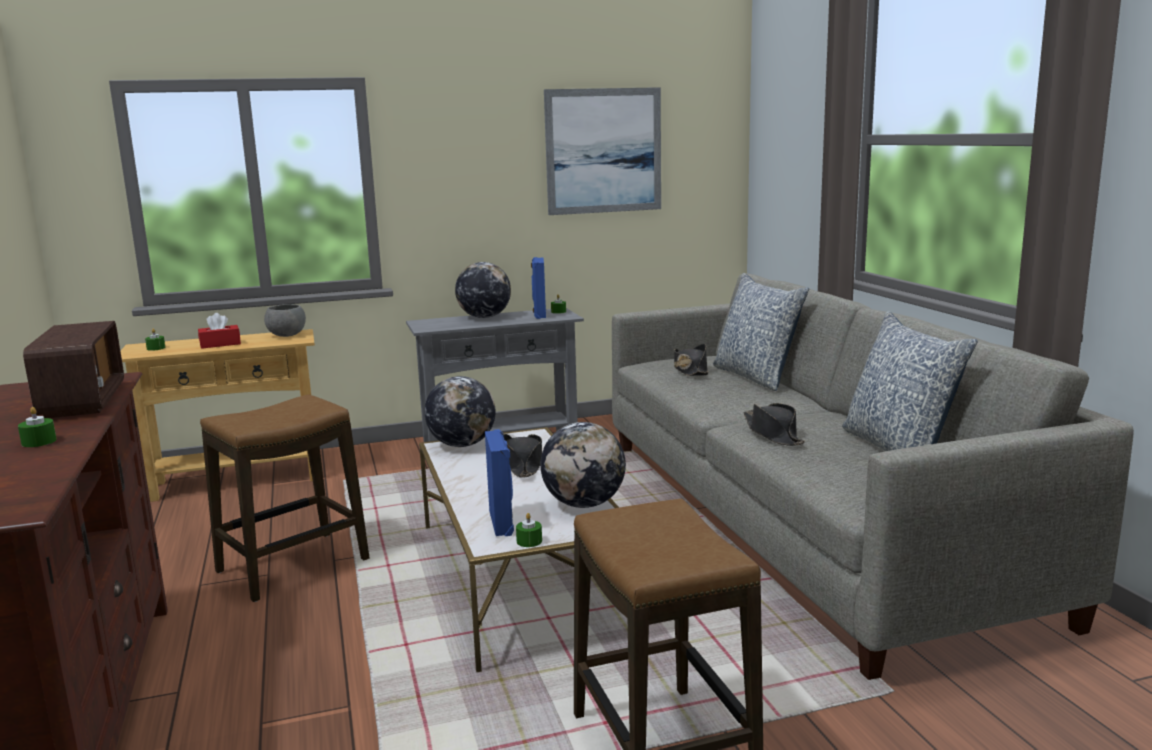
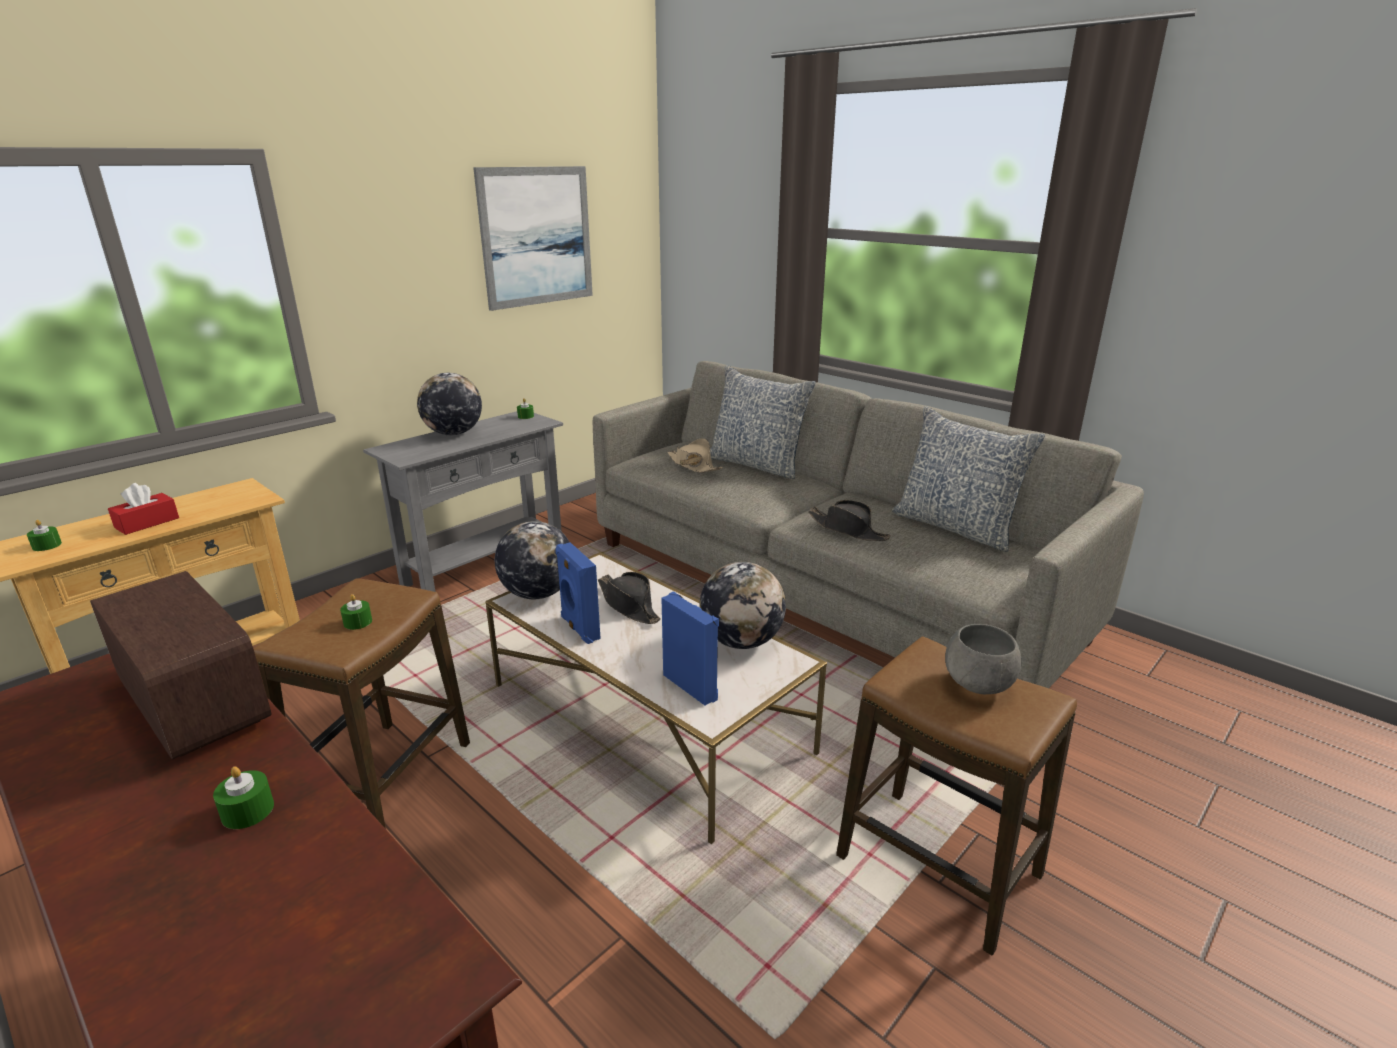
camera: 30 degrees left, 10 degrees up
(287, 335) = (231, 493): grey bowl -> grey bowl (979, 684)
(529, 541) = (743, 702): green candle -> green candle (358, 622)
(539, 314) = (510, 422): blue speaker -> blue speaker (579, 628)
(690, 370) = (693, 465): black hat -> beige hat

